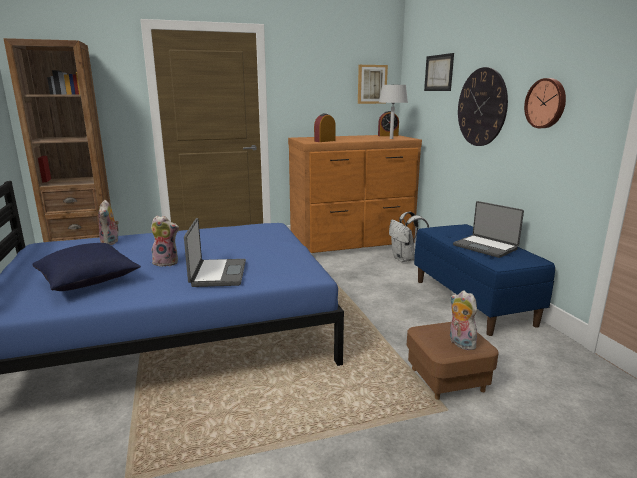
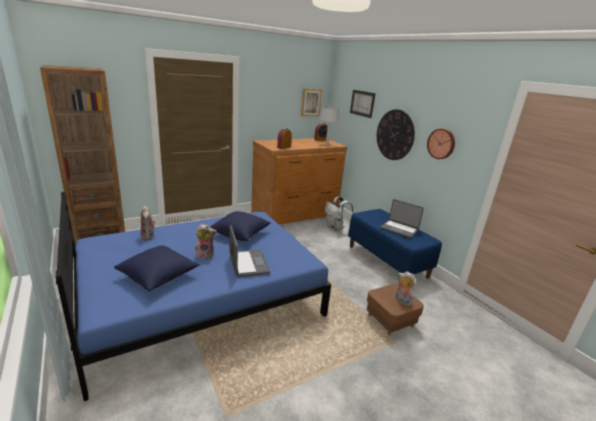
camera: 15 degrees left, 5 degrees up
(232, 243) = (240, 234): none -> blue pillow

